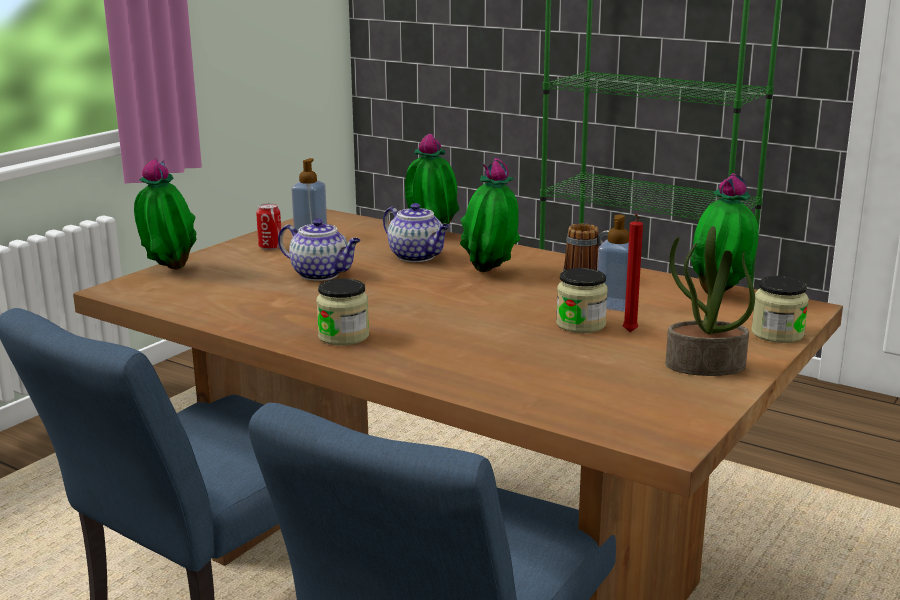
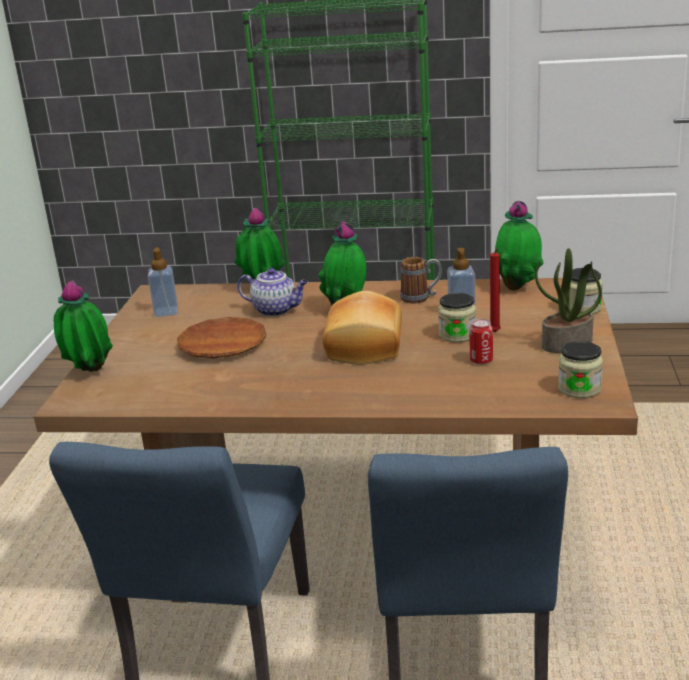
camera: 25 degrees left, 5 degrees up
(270, 247) = (147, 331): can -> can (481, 360)
(321, 274) = (222, 344): teapot -> brown plate
(343, 336) = (308, 390): jar -> jar (579, 389)
(463, 311) = (366, 346): none -> bread

